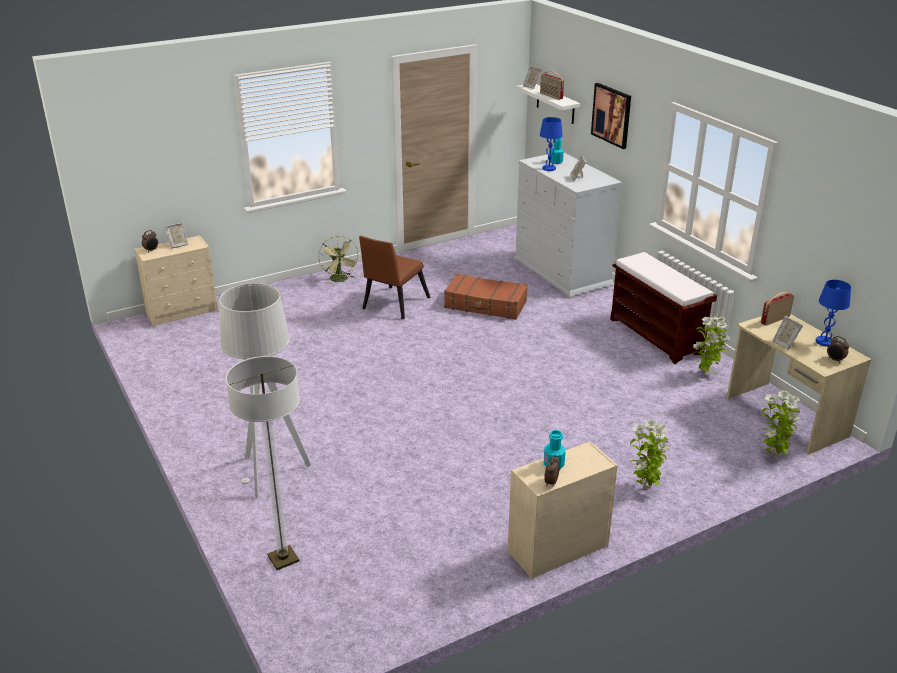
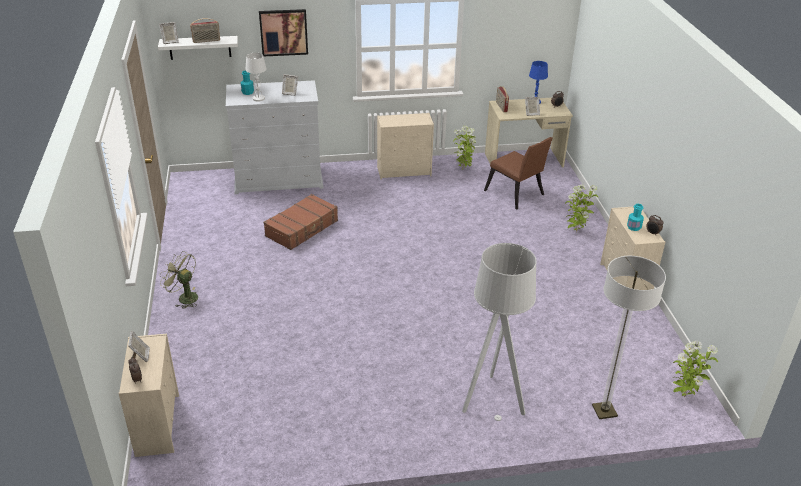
camera: 70 degrees left, 5 degrees up
(340, 280) = (184, 297): green fan -> green fan turned 150 degrees counterclockwise
(393, 305) = (261, 276): brown chair -> brown chair (516, 195)
(549, 168) = (258, 98): blue table lamp -> white table lamp
(656, 336) = (404, 171): brown bench -> beige dresser
(772, 457) = (561, 179): potted plant -> potted plant (684, 396)

